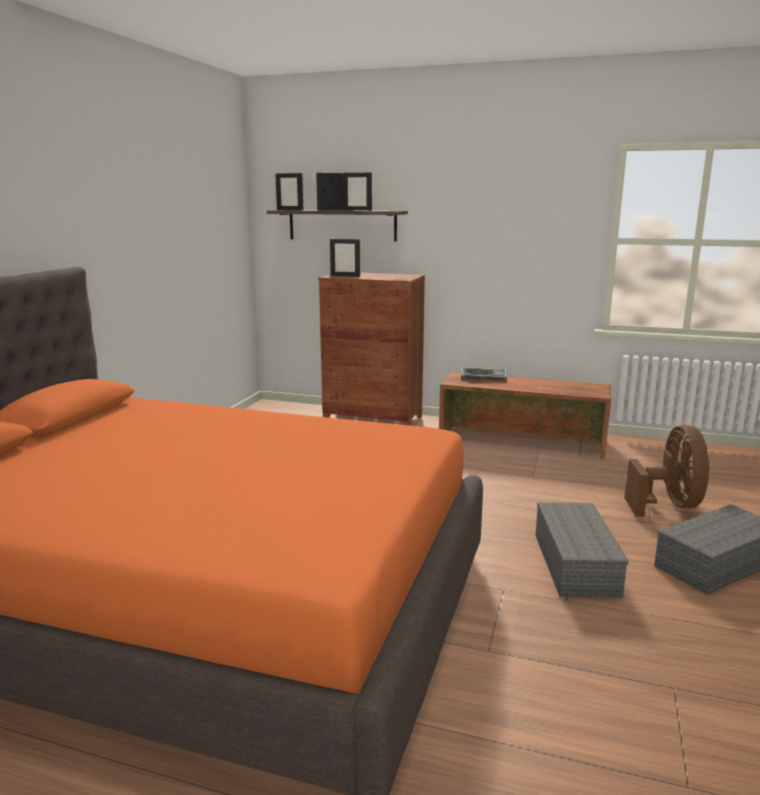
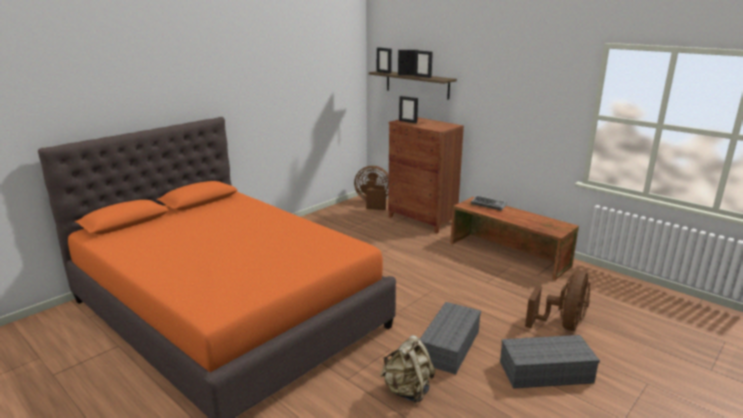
camera: 25 degrees right, 5 degrees up
(284, 410) = (373, 203): none -> brown fan
(587, 639) = (407, 390): none -> beige backpack

